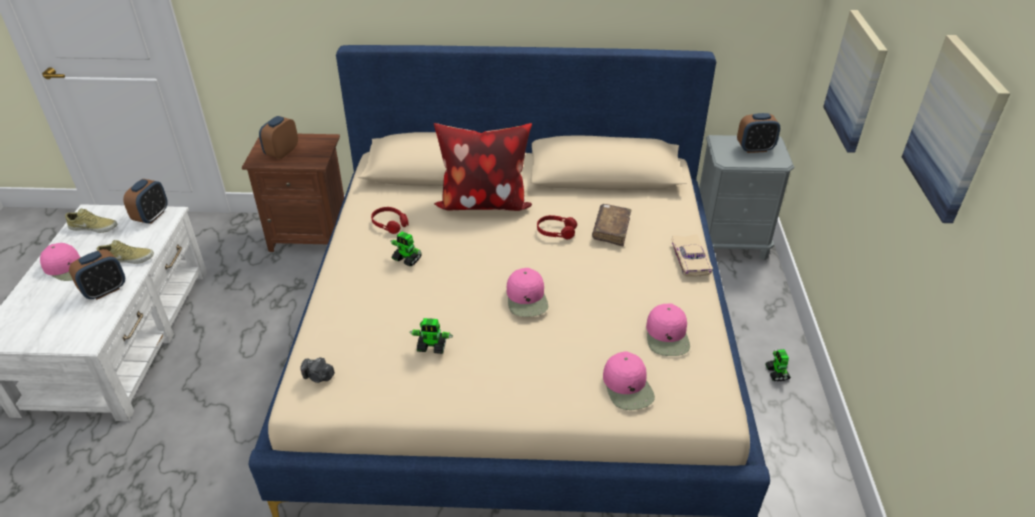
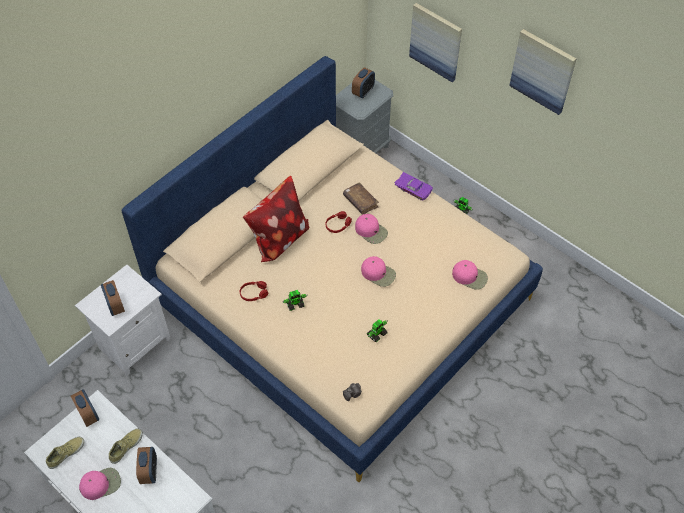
camera: 50 degrees left, 15 degrees up
(310, 234) = (133, 343): brown nightstand -> white nightstand
(667, 336) = (454, 238): pink cap -> pink cap (371, 231)
(692, 260) = (414, 188): beige toy car -> purple toy car

